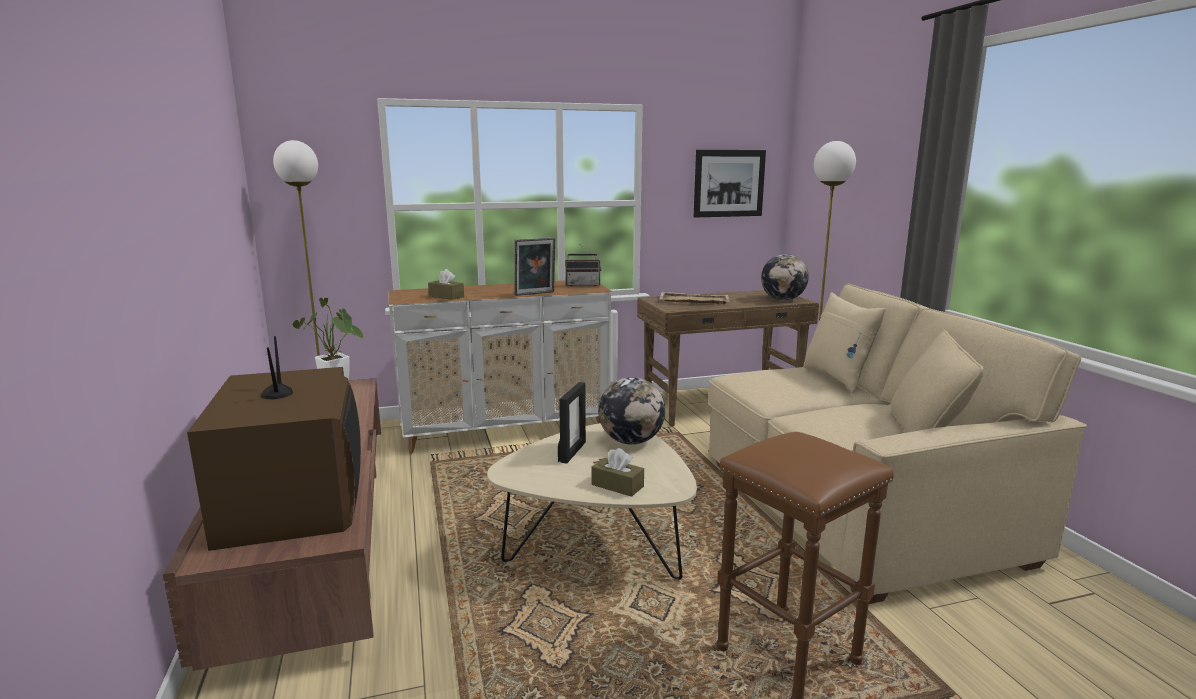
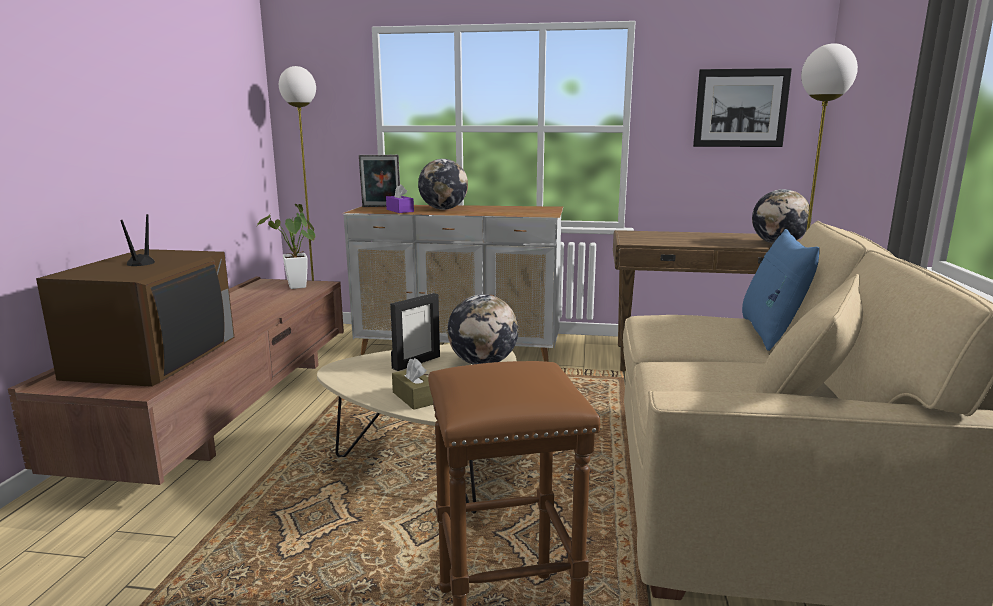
camera: 25 degrees right, 0 degrees up
(446, 296) = (400, 210): brown tissue box -> purple tissue box
(488, 291) = (443, 209): none -> globe
(535, 294) = (480, 214): picture frame -> picture frame (381, 207)
(583, 285) = (541, 210): radio -> none
(693, 300) = (668, 237): beige tray -> none
(837, 378) = (771, 334): beige pillow -> blue pillow

